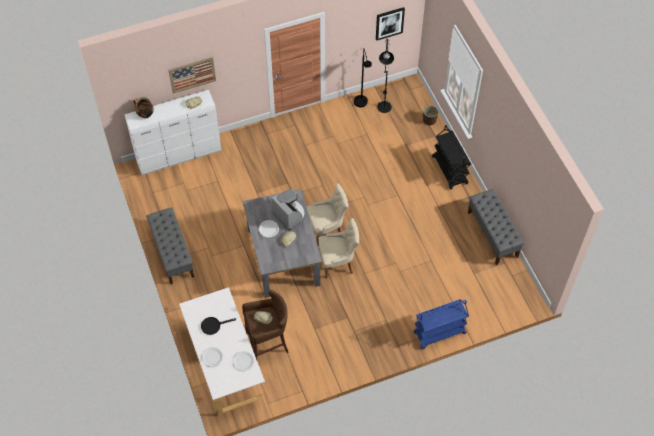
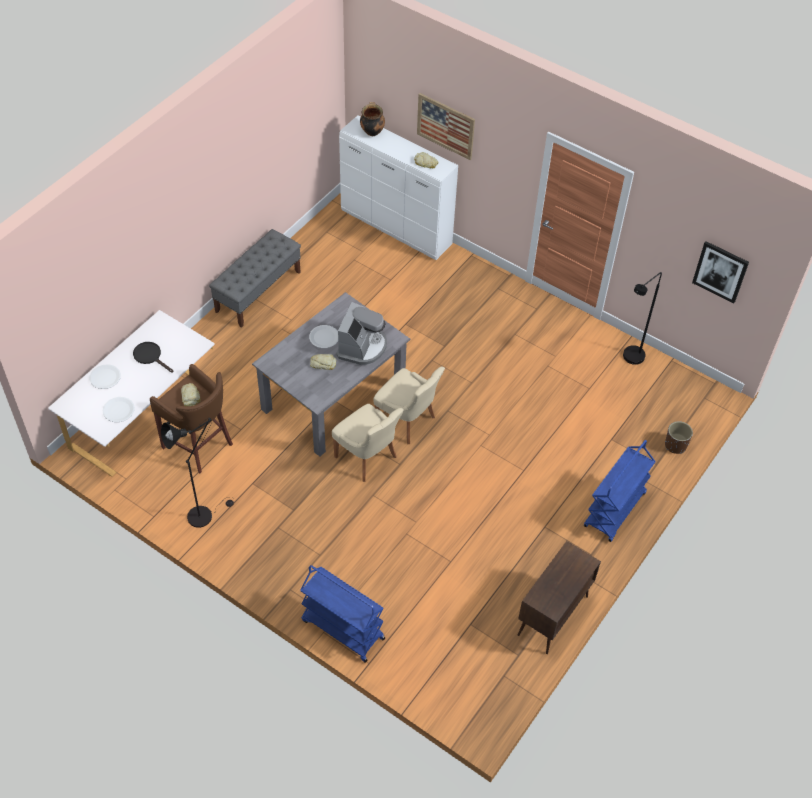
camera: 55 degrees right, 5 degrees down
(383, 104) = (652, 382): black floor lamp -> black floor lamp (204, 514)
(450, 170) = (615, 510): black cart -> blue cart
(492, 235) = (552, 616): grey bench -> brown cabinet

